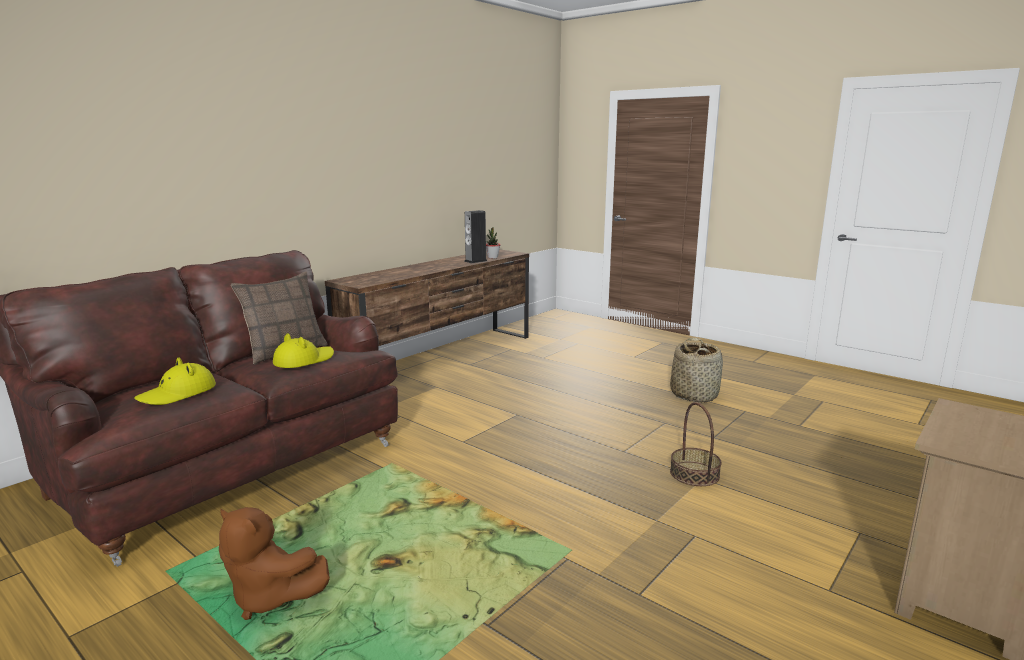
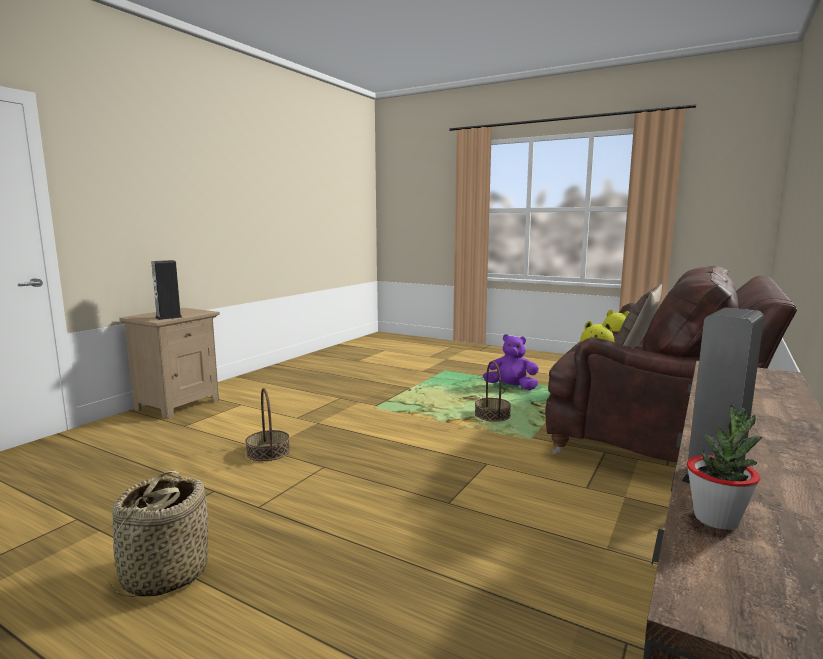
camera: 170 degrees right, 5 degrees down
(270, 597) = (511, 387): brown plush toy -> purple plush toy
(392, 511) = (492, 415): none -> basket
(964, 417) = (168, 317): none -> speaker

